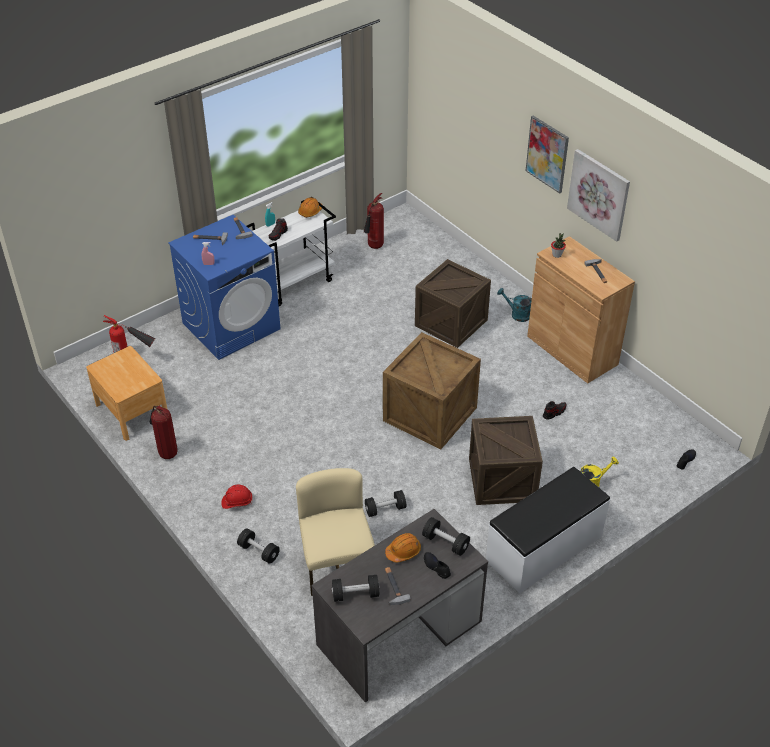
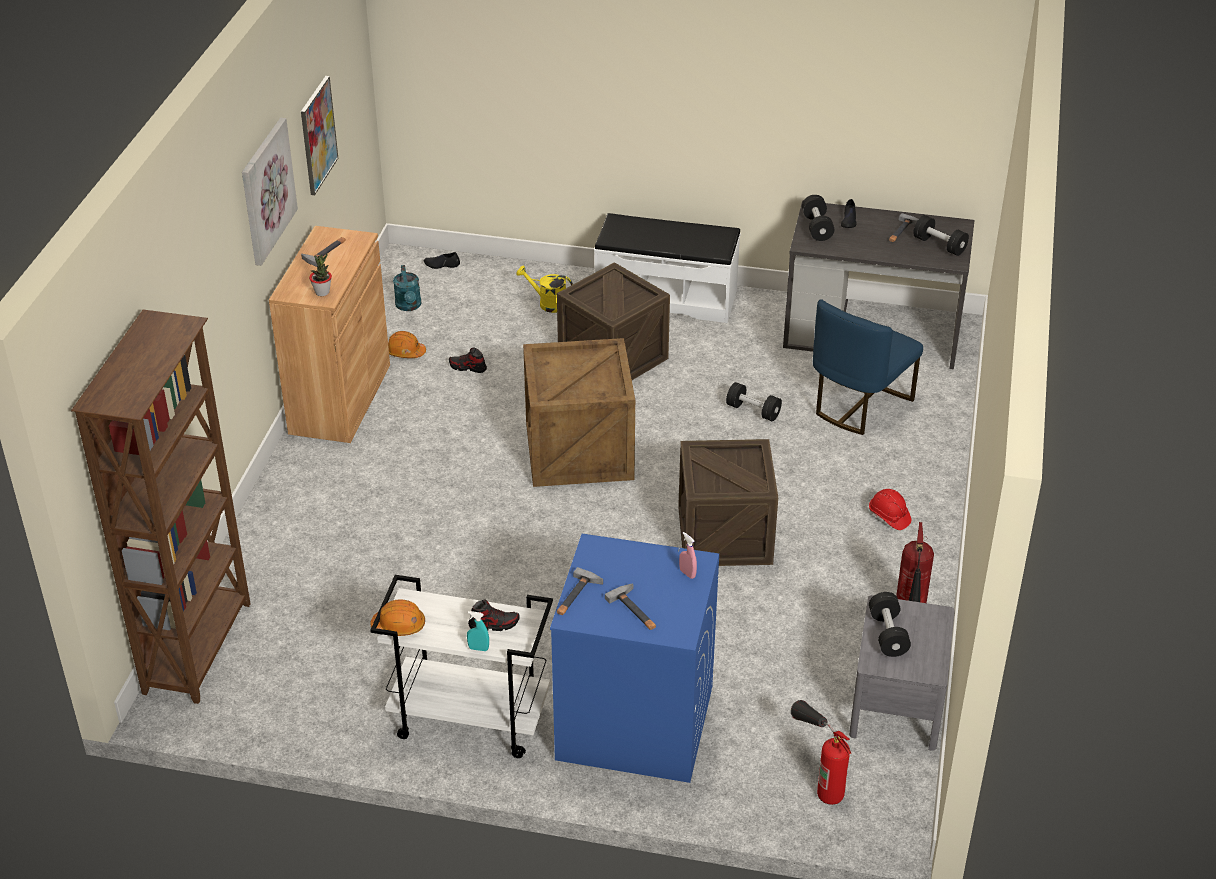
camera: 130 degrees left, 5 degrees down
(132, 411) = (897, 703): brown nightstand -> grey nightstand
(259, 551) = (920, 462): black dumbbell -> black dumbbell (888, 634)
(337, 564) = (859, 405): beige chair -> blue chair
(374, 247) = (288, 685): fire extinguisher -> none
(403, 551) = (860, 243): orange hard hat -> orange hard hat (405, 352)
(426, 234) = (199, 647): none -> brown bookcase
(451, 323) = (391, 516): crate -> crate (724, 535)
(517, 314) = (313, 470): turquoise watering can -> turquoise watering can (409, 306)
(547, 154) = (222, 243): picture -> picture (318, 135)

